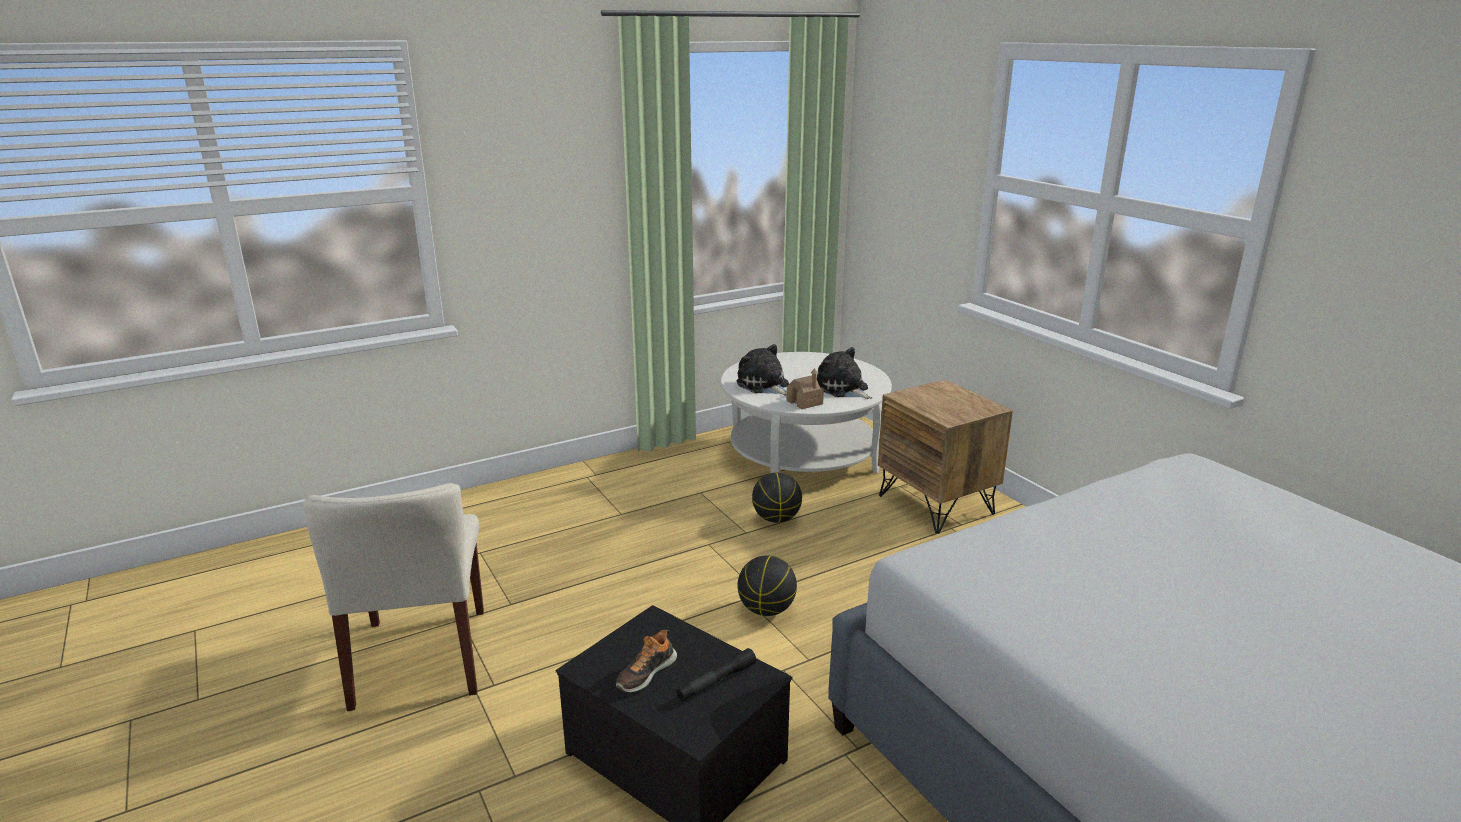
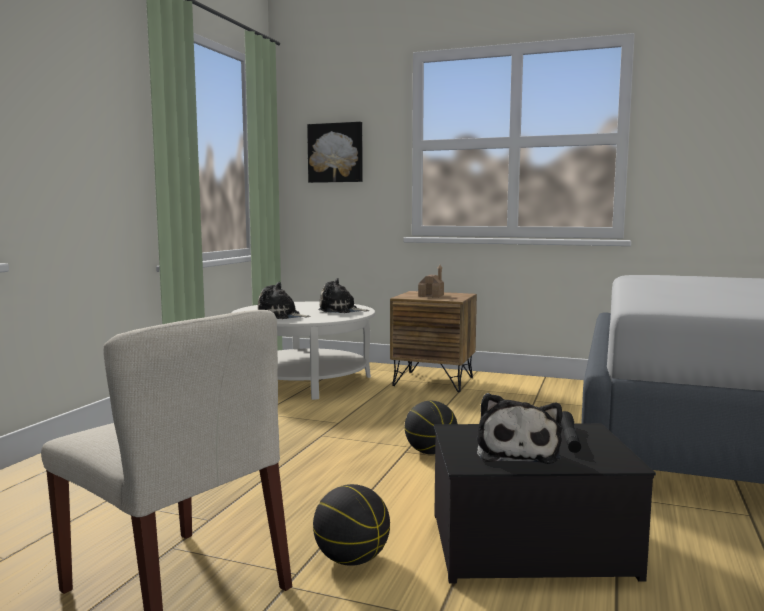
camera: 40 degrees left, 15 degrees down
(645, 673) = (517, 451): shoe -> plush toy
(776, 519) = (346, 411): basketball -> basketball (352, 559)
(804, 402) = (329, 317): toy house -> toy house (431, 296)
(907, 171) = (336, 153): none -> picture

